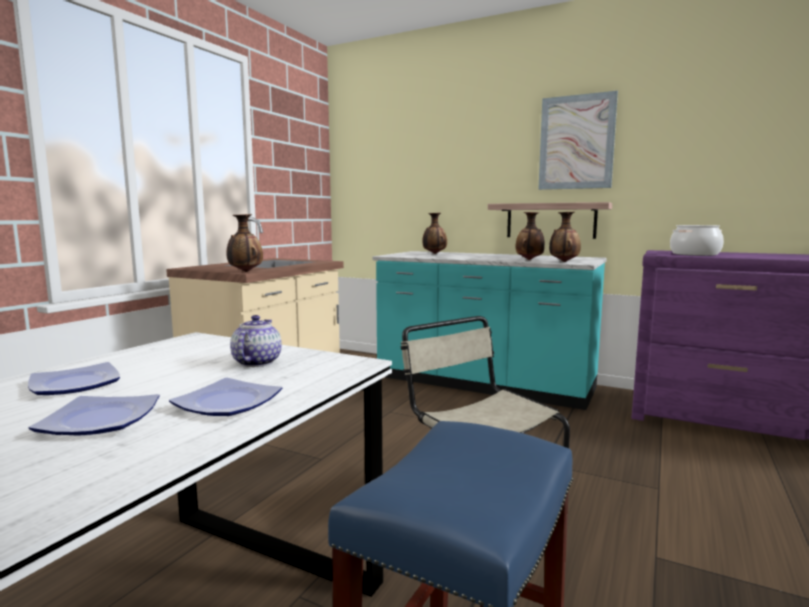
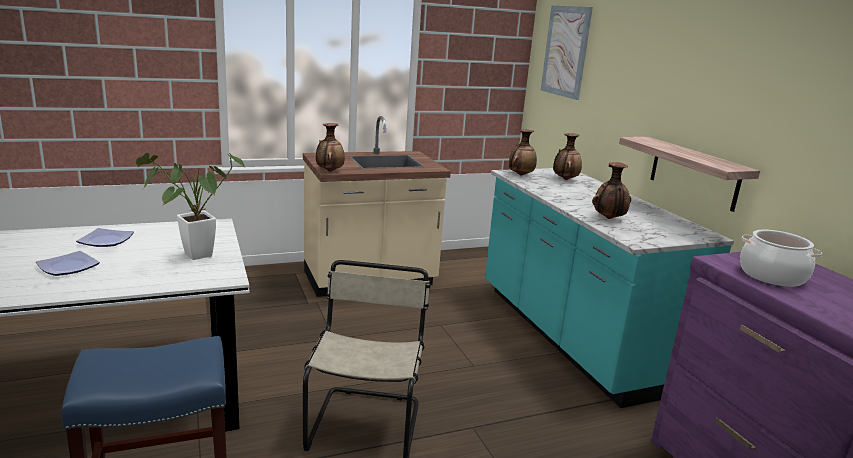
camera: 40 degrees right, 10 degrees up
(230, 403) = (119, 279): plate -> none
(256, 362) = (192, 256): teapot -> potted plant
(563, 261) = (628, 233): vase -> vase (520, 175)
(576, 142) = (738, 78): picture -> picture (565, 51)

